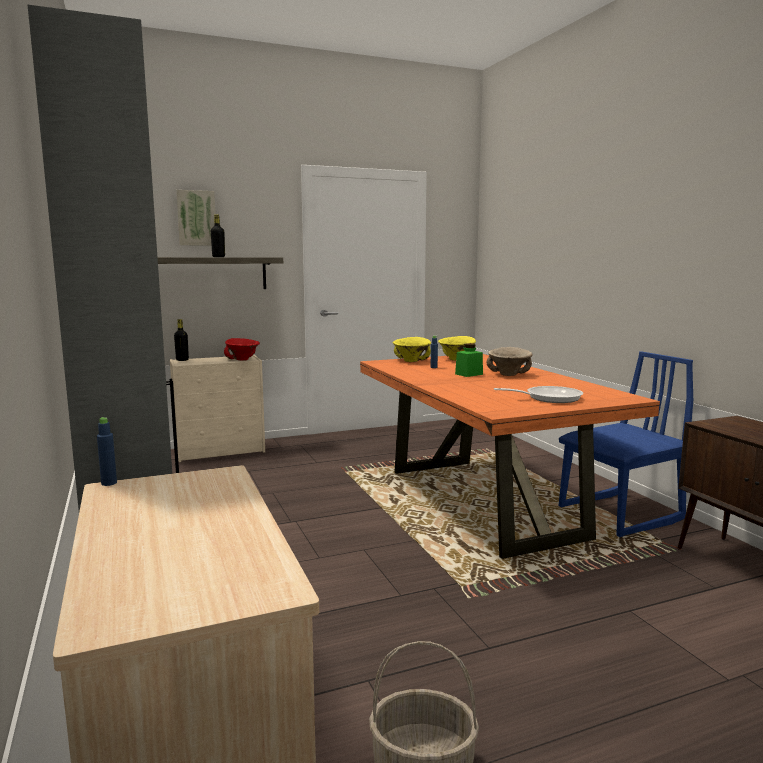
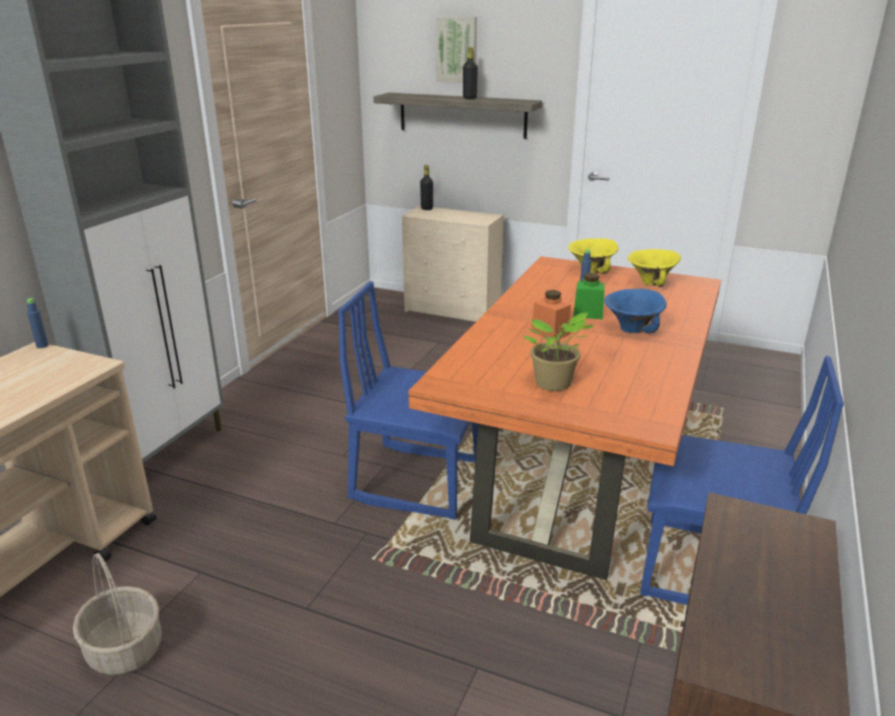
camera: 45 degrees right, 15 degrees up
(243, 359) = (475, 220): red bowl -> none
(402, 546) = (417, 480): none -> blue chair
(477, 384) = (550, 333): none -> orange jar
(509, 375) = (631, 330): beige bowl -> blue bowl
(548, 398) = (554, 384): frying pan -> potted plant

